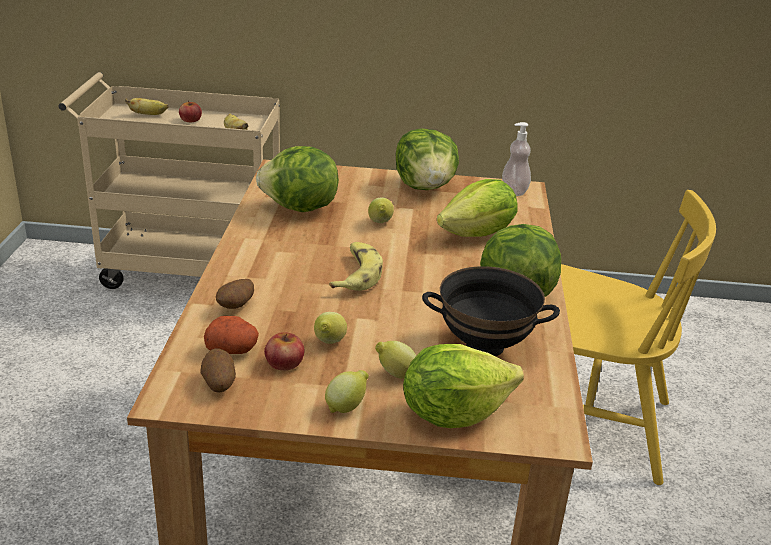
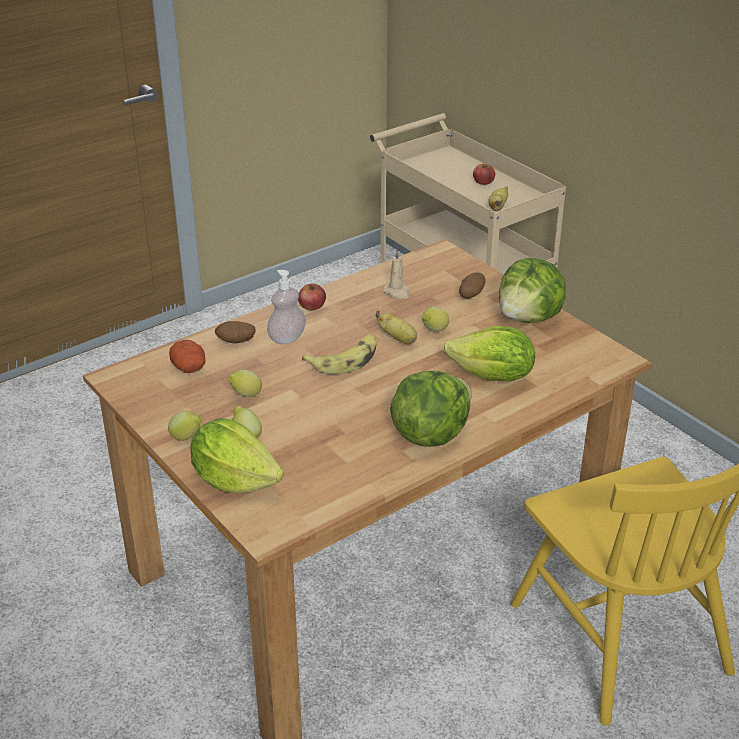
camera: 50 degrees right, 5 degrees up
(149, 115) = (458, 165): banana -> banana (398, 339)
(218, 384) = (149, 383): potato -> potato (471, 295)
(284, 363) = (201, 392): apple -> apple (312, 305)
(300, 209) = (397, 292): lettuce -> beige candle
(484, 347) = (332, 455): black bowl -> none
(514, 191) = (602, 357): soap dispenser -> soap dispenser (287, 338)

